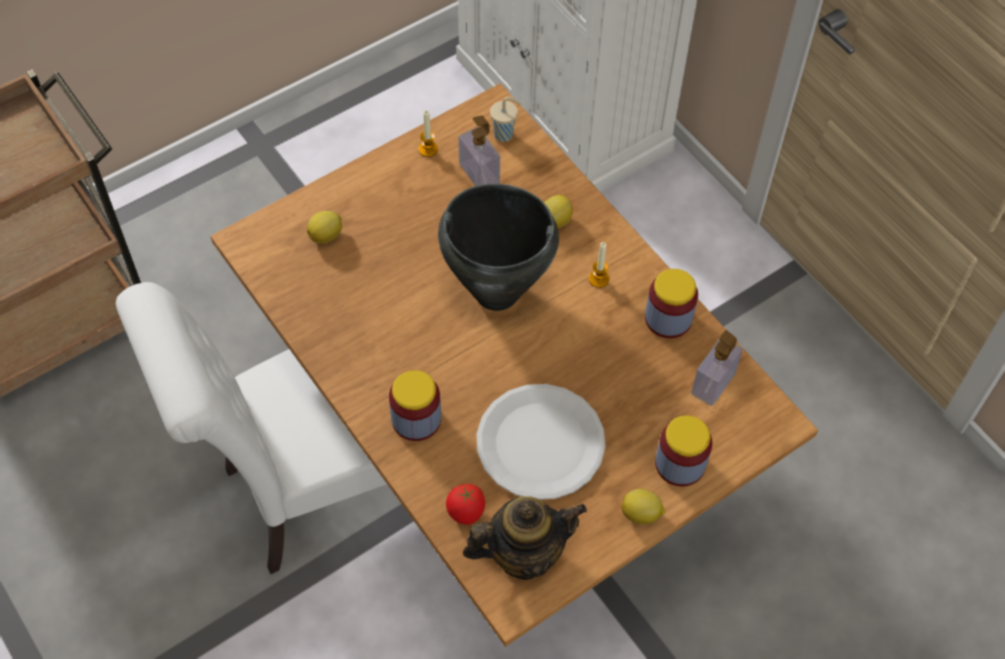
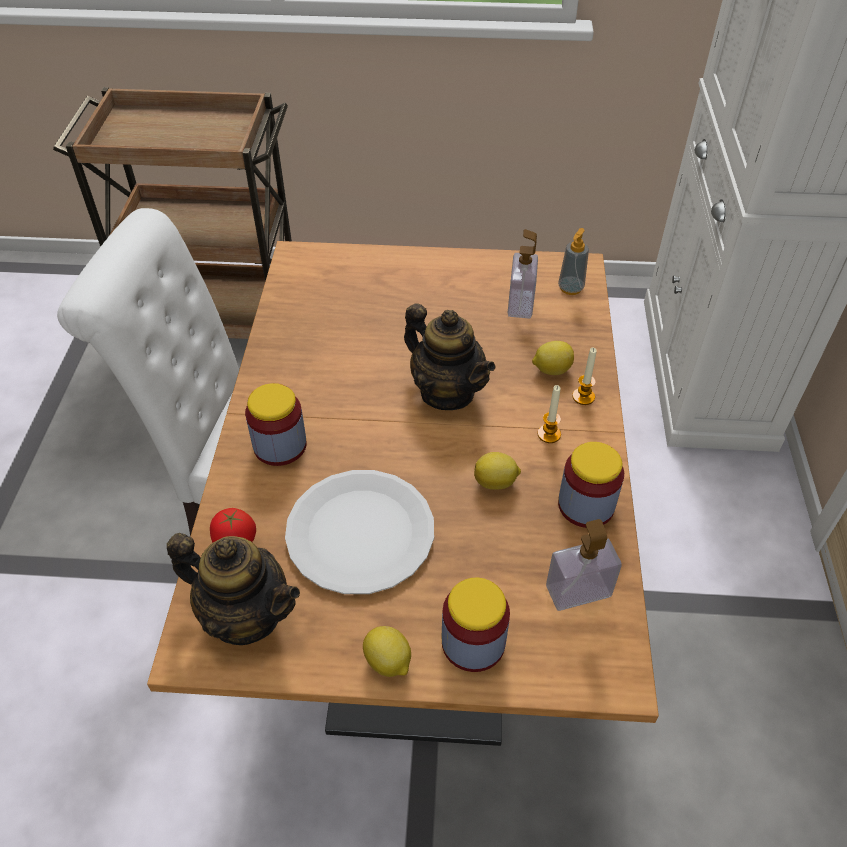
camera: 40 degrees right, 10 degrees down
(326, 235) = (356, 282): lemon -> lemon (496, 482)
(428, 149) = (496, 267): candle -> candle (583, 397)
(496, 291) = (447, 392): black cooking pot -> teapot
(504, 134) = (570, 288): beige cup -> soap dispenser

